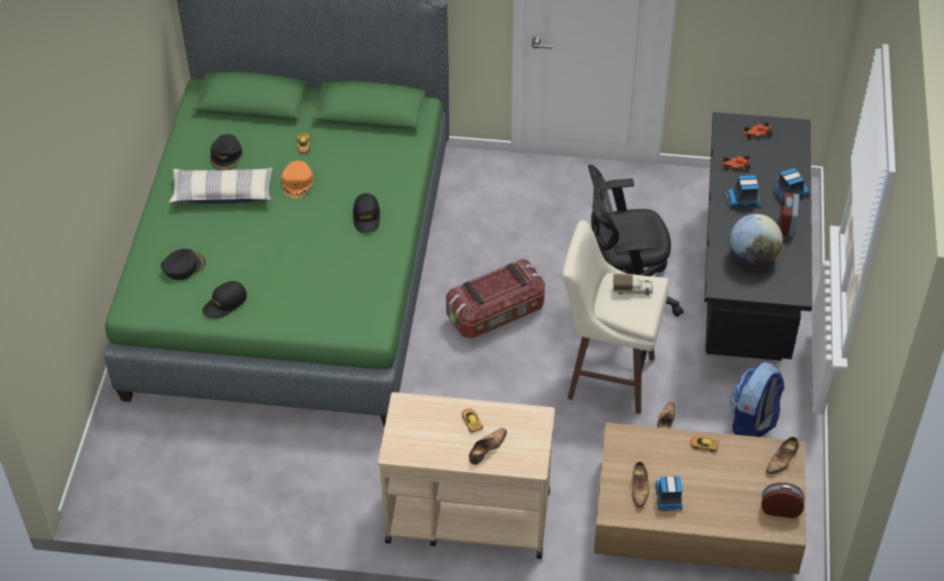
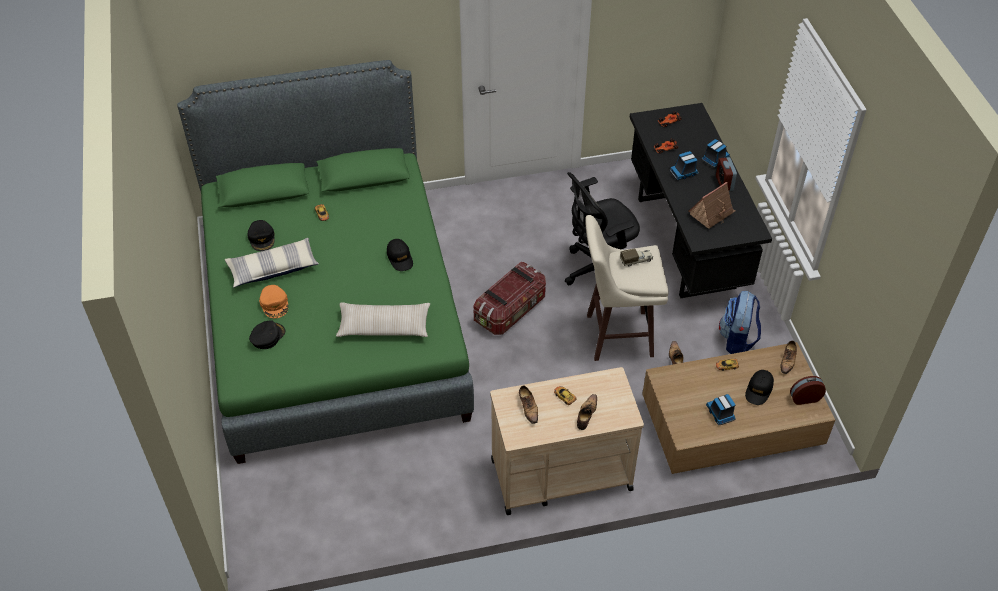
camera: 20 degrees left, 0 degrees up
(225, 303) = (316, 357): black cap -> black cap (759, 390)
(297, 182) = (331, 245): orange cap -> orange cap (274, 304)
(314, 289) = (384, 326): none -> beige pillow
(639, 488) = (696, 412): shoe -> shoe (528, 407)
(752, 257) = (711, 213): globe -> toy house

